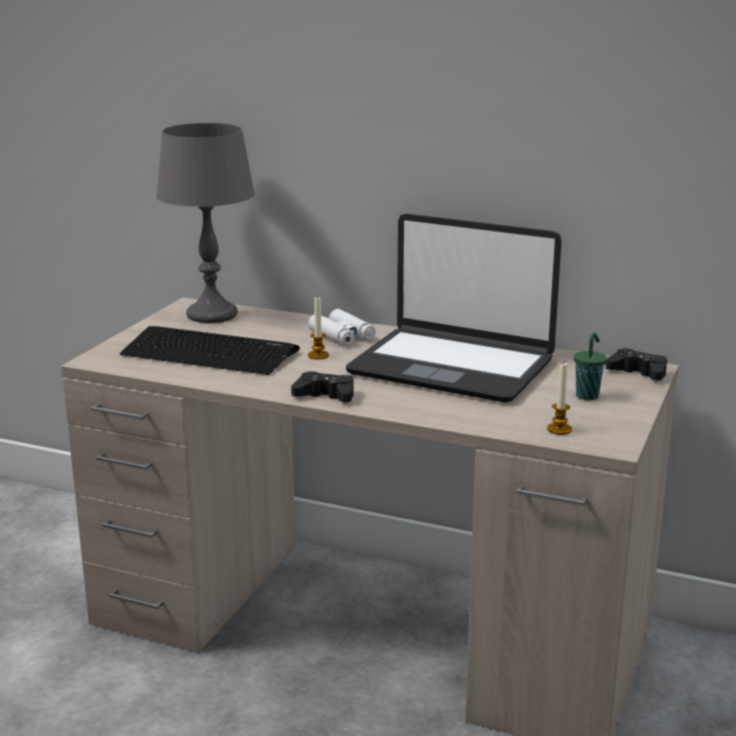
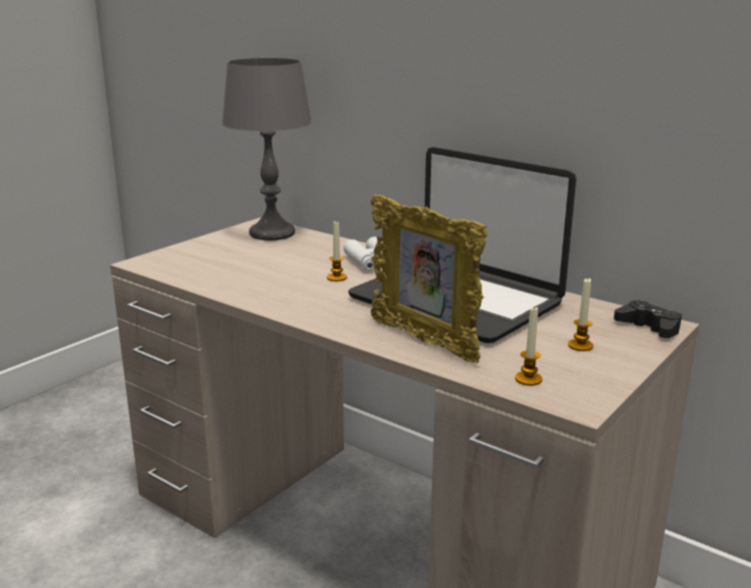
camera: 15 degrees right, 0 degrees up
(209, 353) = (242, 266): keyboard -> none
(325, 395) = (314, 316): black game controller -> none
(446, 407) = (424, 341): none -> picture frame
(587, 395) = (580, 346): green cup -> candle

